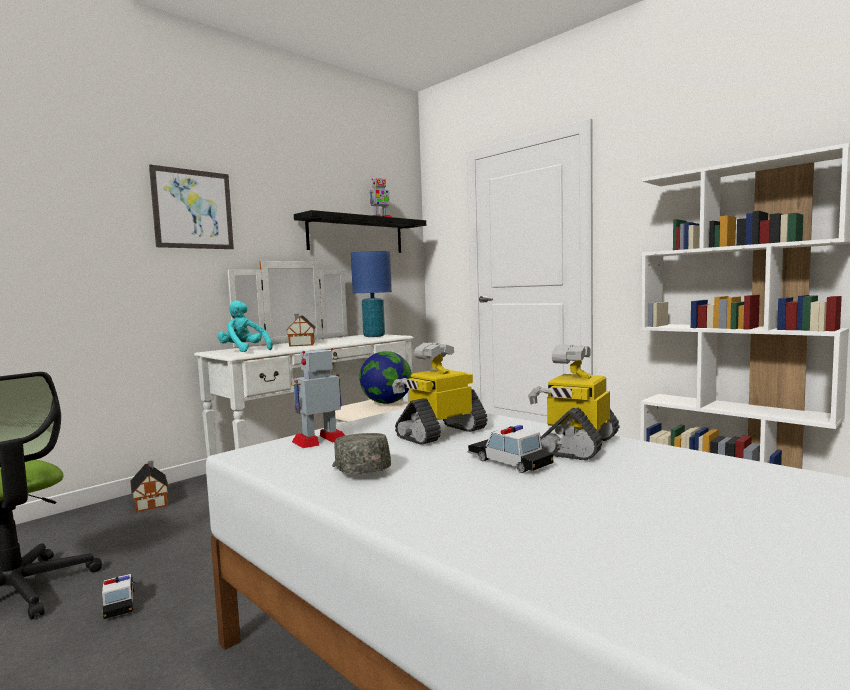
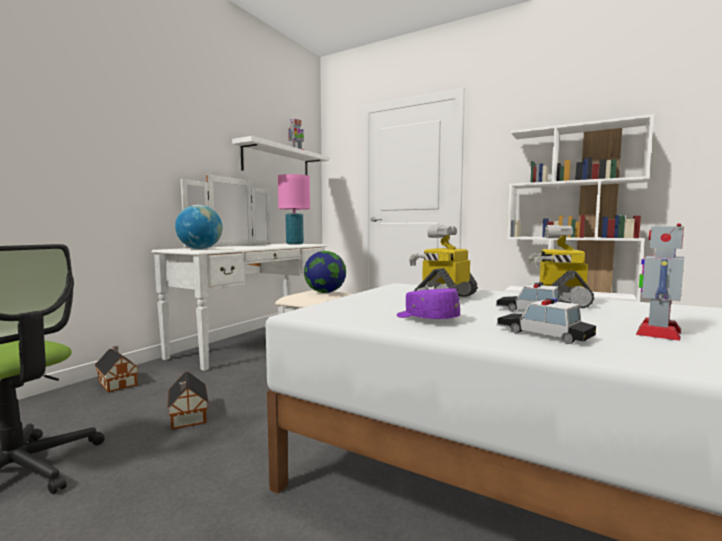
camera: 15 degrees left, 0 degrees up
(119, 602) = (143, 467): toy car -> toy car (543, 334)
(193, 209) = (152, 122): picture -> none
(244, 351) = (200, 249): turquoise plush toy -> globe
(301, 344) = (243, 246): toy house -> toy house (188, 417)
(320, 440) = (354, 304): toy robot -> toy robot (658, 332)
(356, 235) = (277, 163): black shelf -> white shelf
(359, 469) = (426, 319): grey cap -> purple cap
(374, 336) = (294, 244): blue table lamp -> pink table lamp

